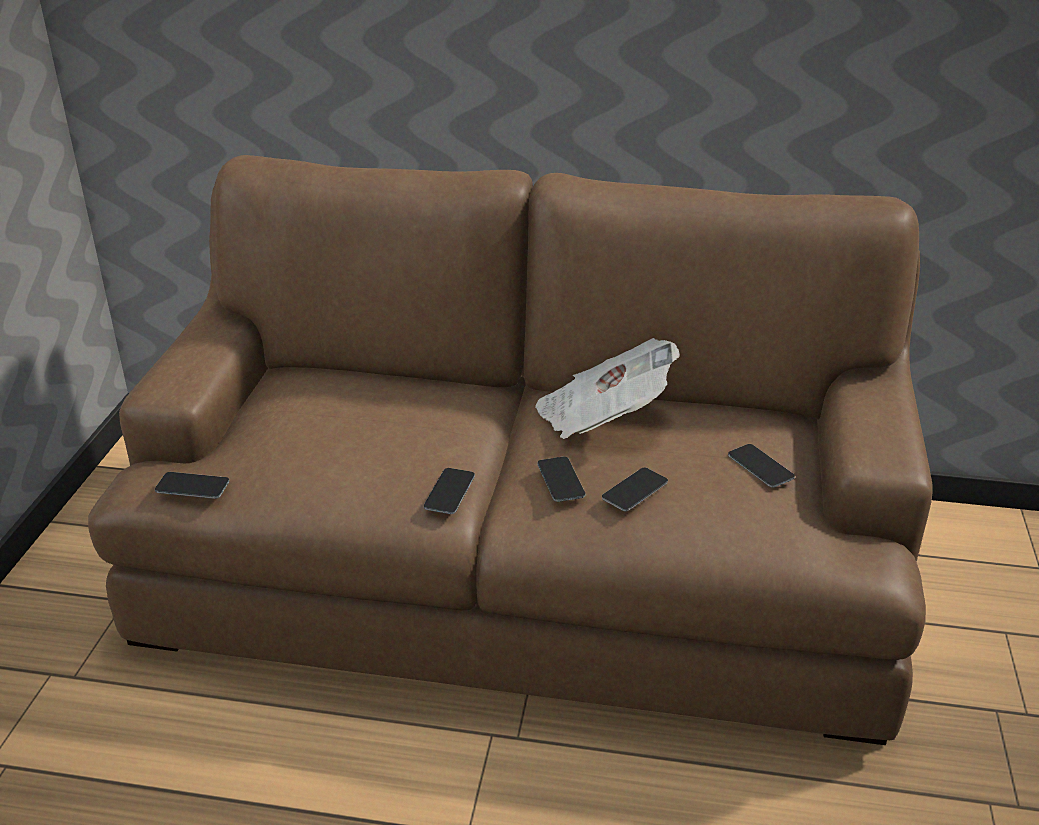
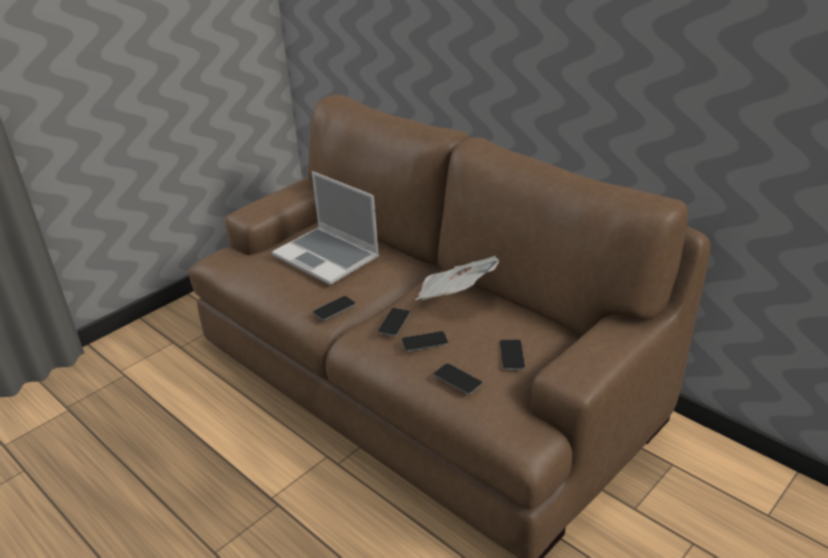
camera: 35 degrees right, 0 degrees up
(192, 486) = (230, 265): phone -> phone (457, 379)
(356, 421) = (328, 257): none -> laptop

